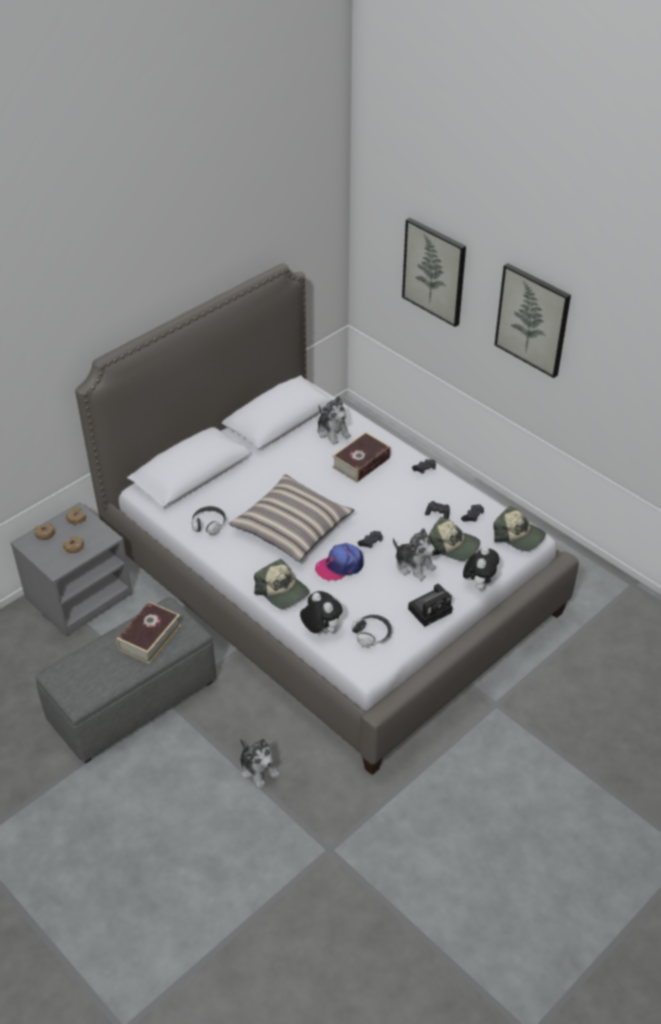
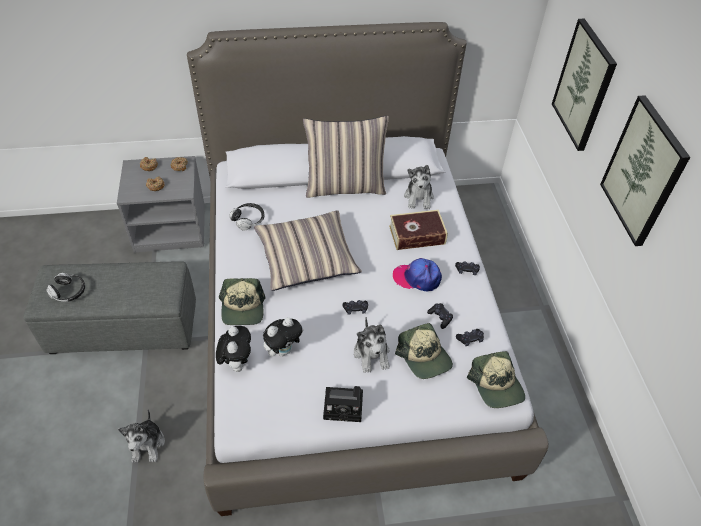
camera: 35 degrees right, 5 degrees up
(150, 637) = (134, 285): book -> none
(262, 454) = (345, 186): none -> pillow
(340, 566) = (308, 315): cap -> cap (417, 278)
(372, 635) = (270, 396): headphones -> headphones (69, 292)
(479, 584) = (413, 410): plush toy -> plush toy (283, 350)

